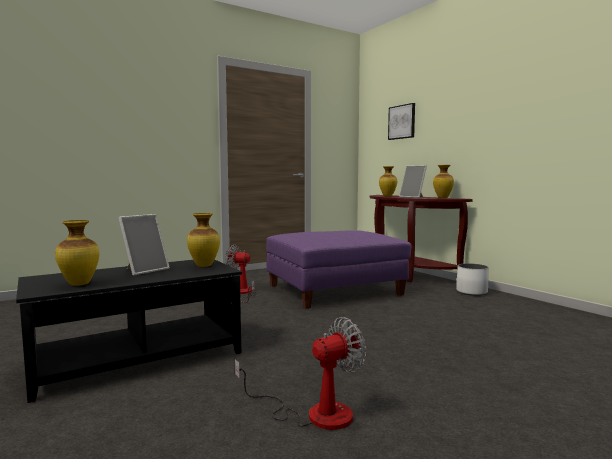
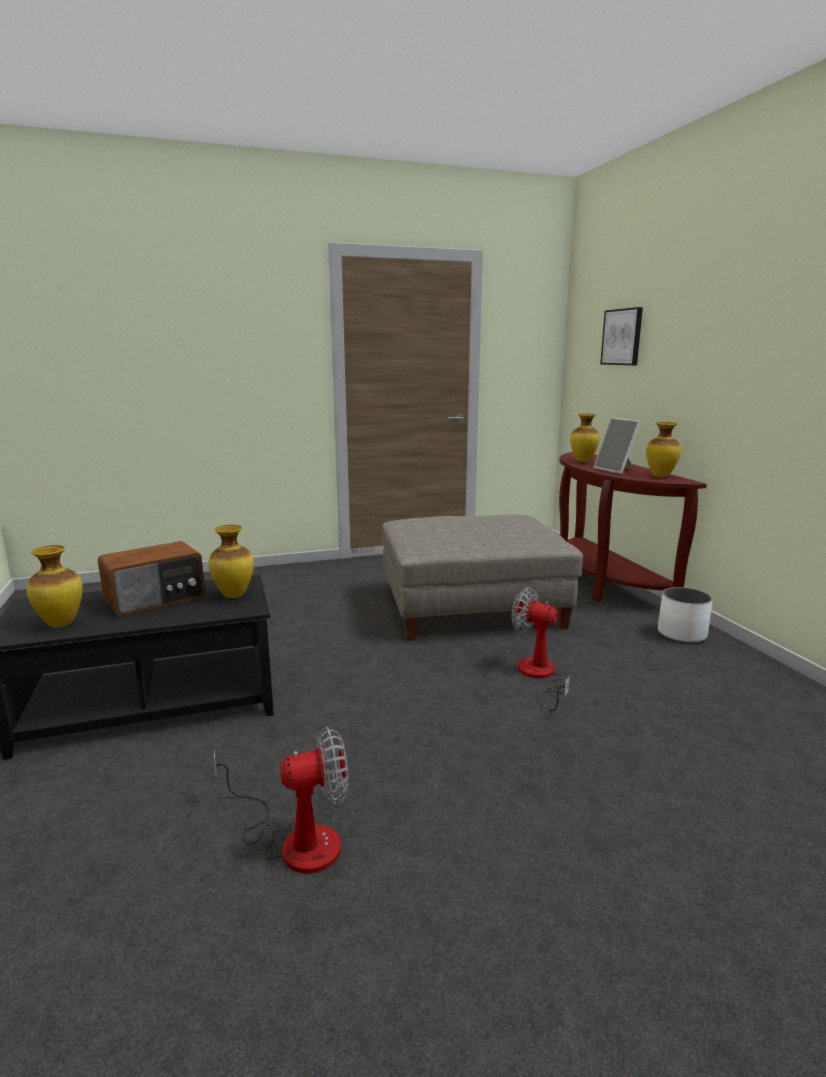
camera: 15 degrees right, 10 degrees up
(144, 270) = (156, 599): picture frame -> radio
(243, 293) = (343, 600): fan -> fan (539, 676)
(335, 290) = (472, 607): purple ottoman -> grey ottoman

